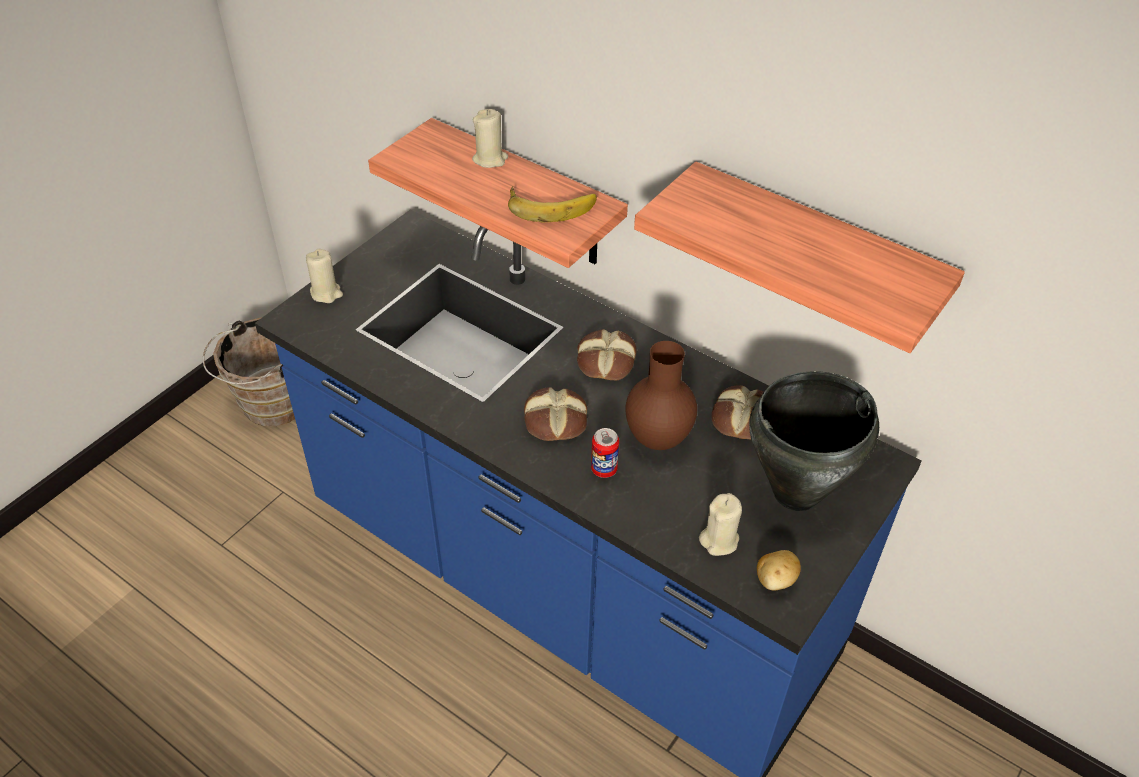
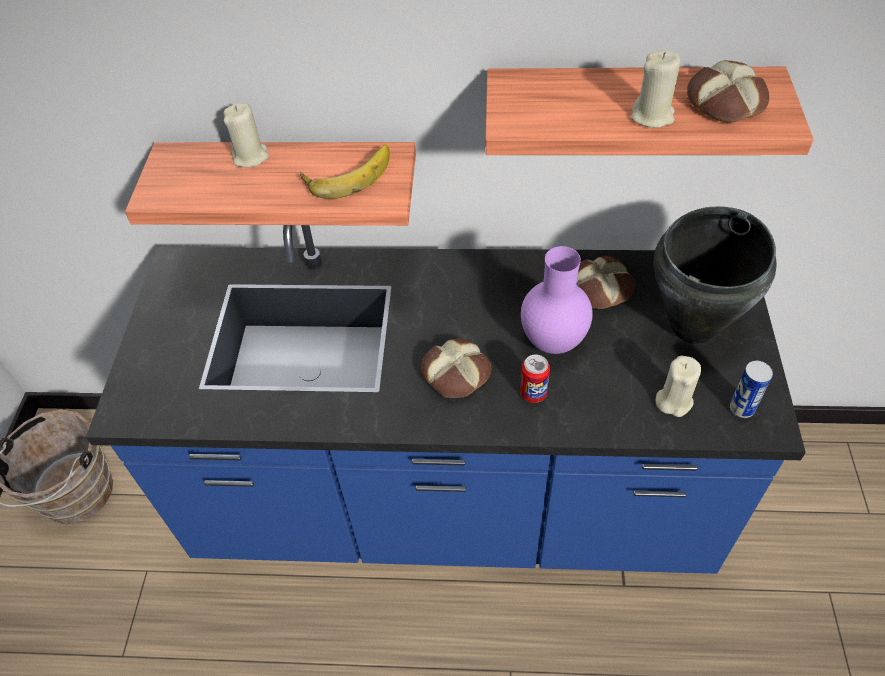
camera: 30 degrees left, 5 degrees up
(326, 293) = (139, 368): beige candle -> beige candle (652, 116)
(605, 361) = (452, 297): bread -> bread (723, 102)
(659, 439) = (554, 341): brown vase -> purple vase
(775, 580) = (741, 408): potato -> can

